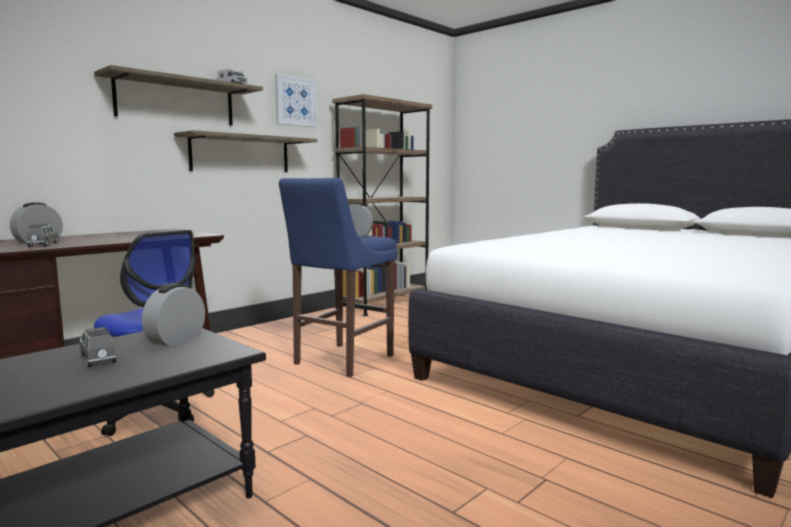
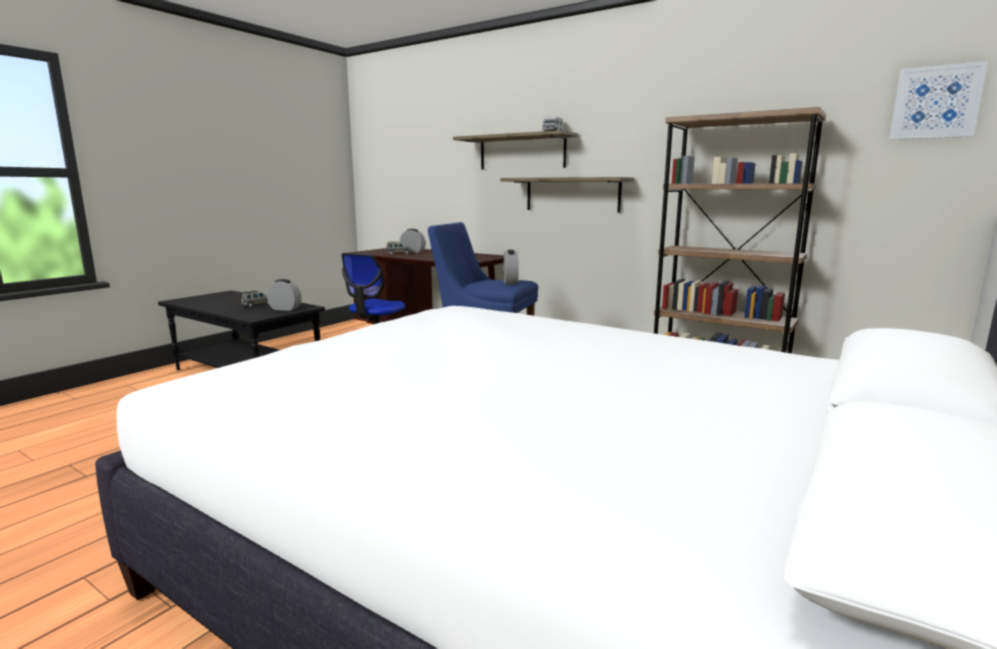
camera: 80 degrees right, 5 degrees up
(295, 101) = (638, 133): picture -> picture (935, 102)

